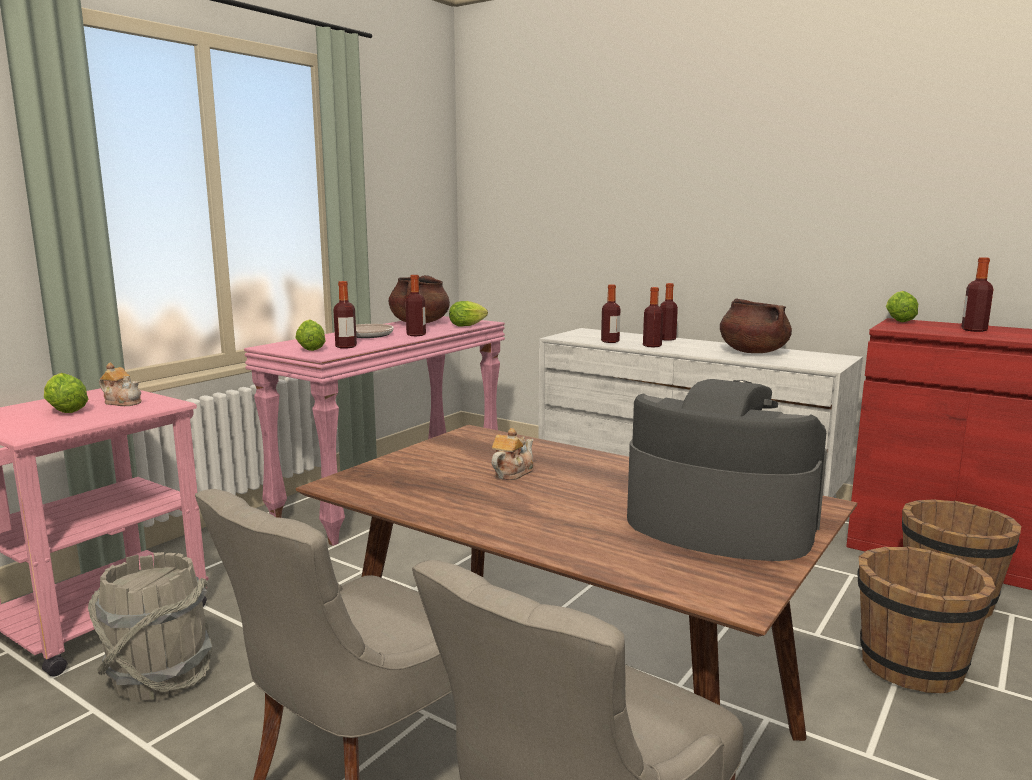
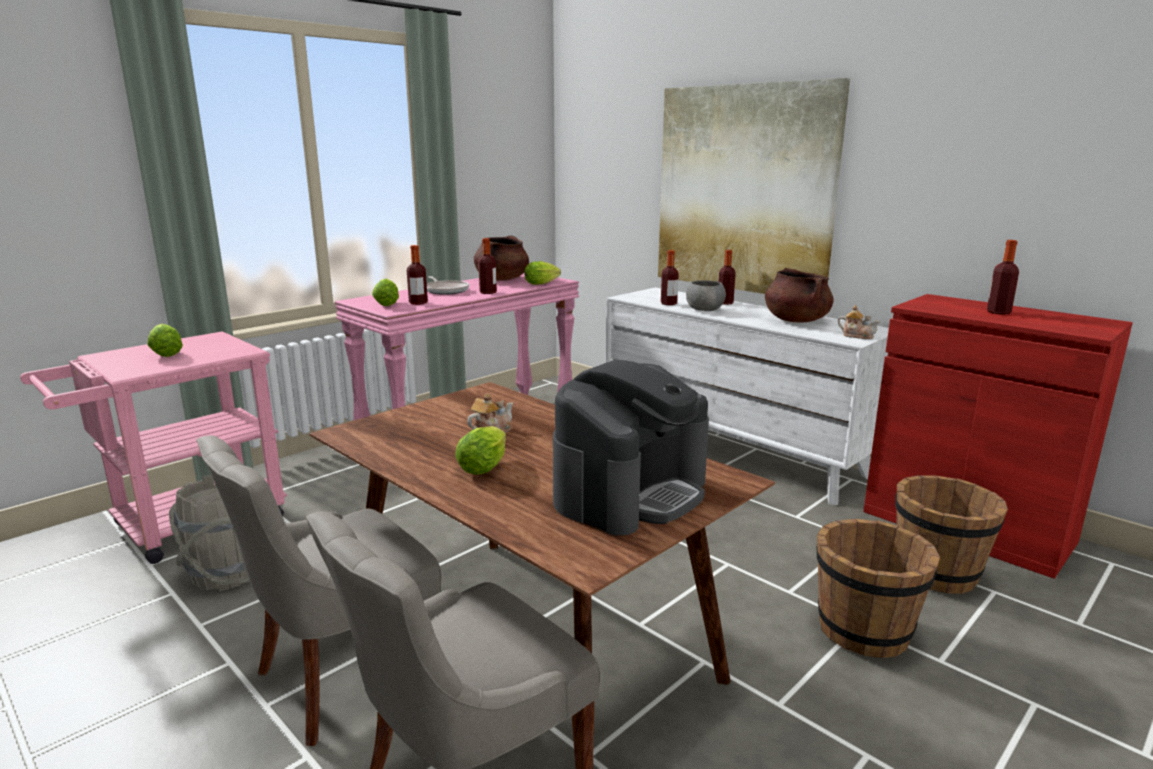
camera: 10 degrees right, 5 degrees up
(123, 402) = (213, 348): teapot -> teapot (857, 336)
(652, 346) = (704, 310): bottle -> grey bowl
(680, 221) = (744, 190): none -> picture
(719, 523) = (630, 492): coffee machine -> coffee machine turned 90 degrees clockwise
(898, 320) = (933, 297): lettuce -> lettuce (485, 466)

